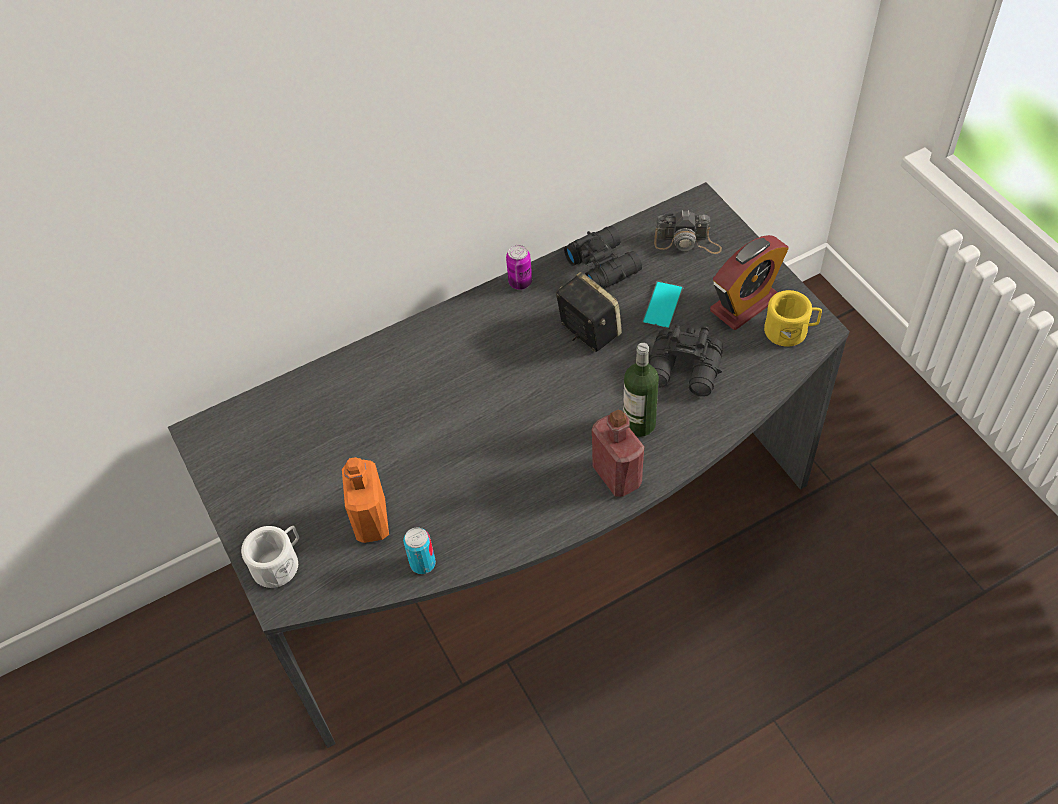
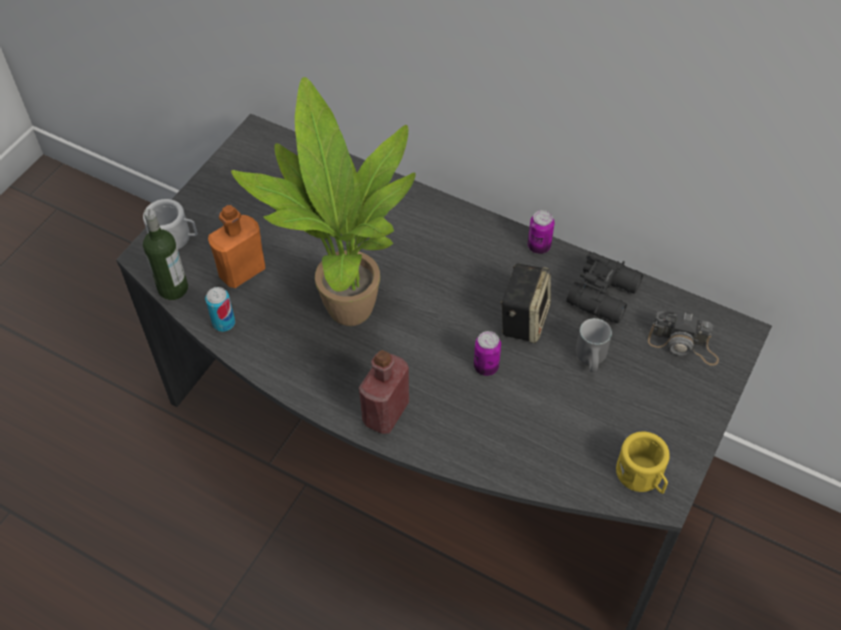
camera: 55 degrees right, 0 degrees up
(482, 459) = (342, 311): none -> potted plant
(619, 380) = (486, 367): none -> can
(639, 424) = (450, 403): bottle -> bottle (173, 288)
(662, 306) = (593, 360): phone -> grey mug
(684, 371) = (531, 411): black binoculars -> none
(687, 242) = (683, 345): camera -> camera turned 45 degrees counterclockwise
(744, 304) = (645, 424): alarm clock -> none

